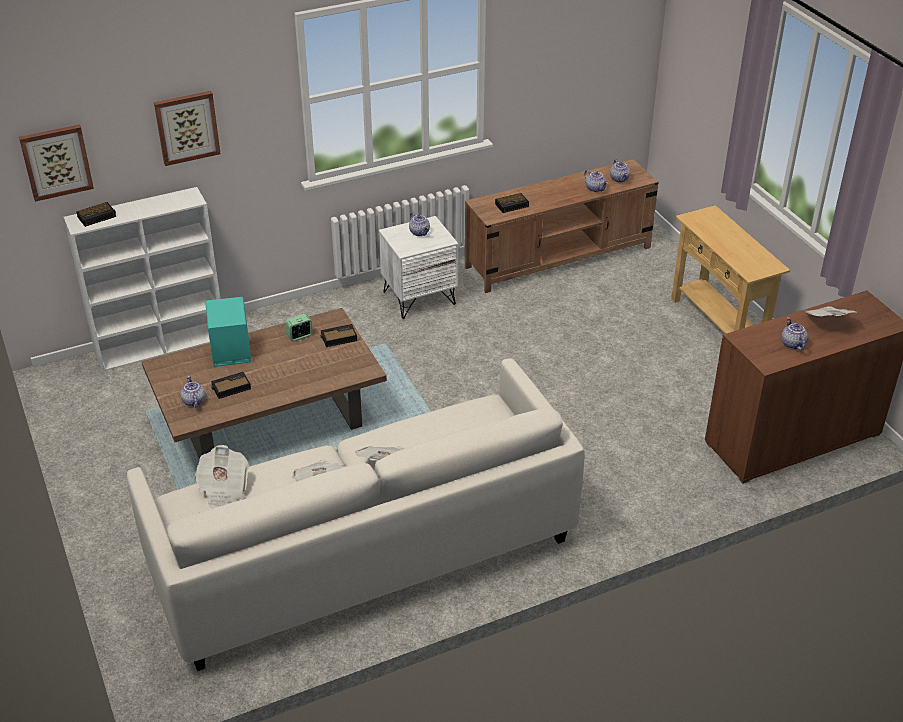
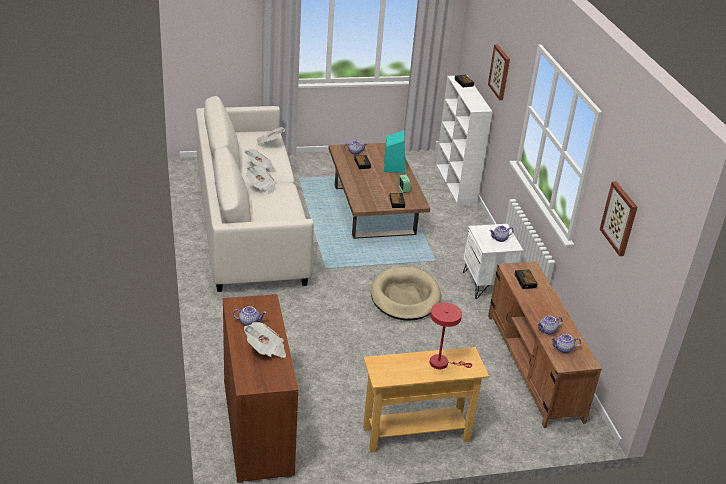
camera: 100 degrees right, 5 degrees down
(56, 162) = (474, 43): picture -> picture (620, 218)
(481, 360) = (405, 297): none -> beige dog bed
(718, 232) = (442, 363): none -> red table lamp

